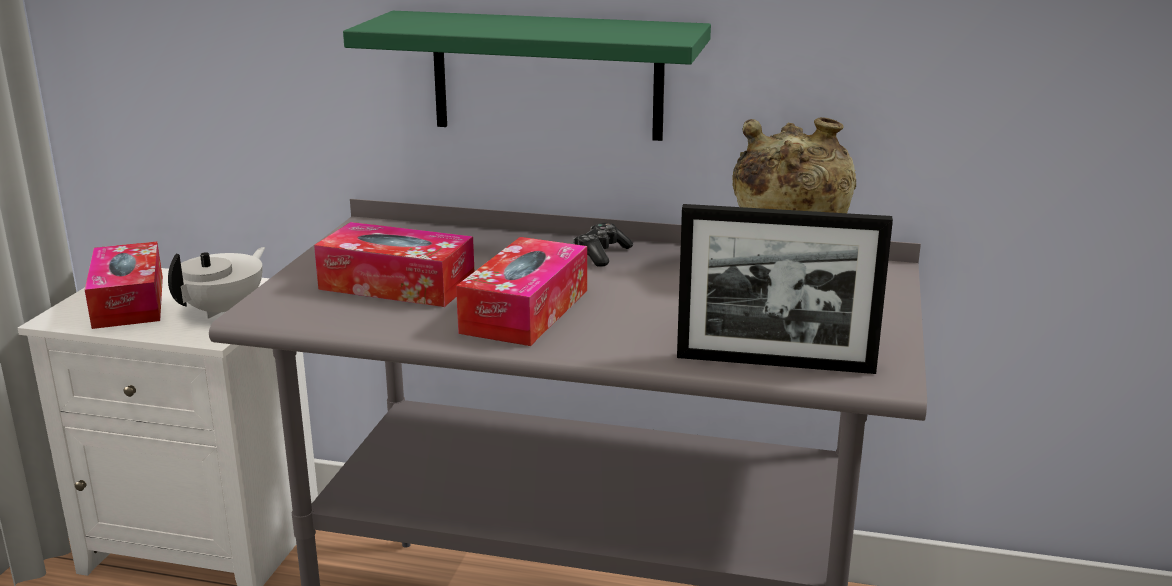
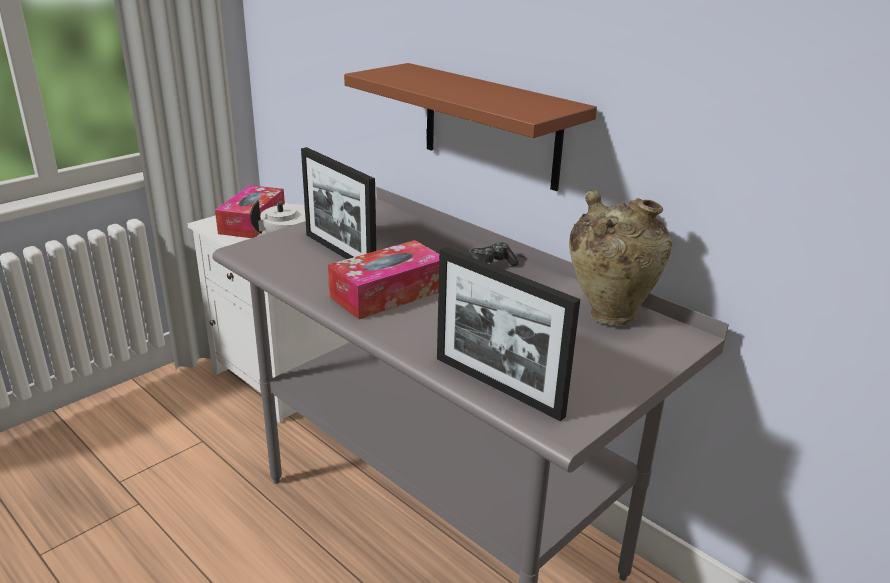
camera: 30 degrees right, 5 degrees up
(397, 284) = (340, 252): tissue box -> picture frame
(547, 75) = (491, 126): green shelf -> brown shelf

